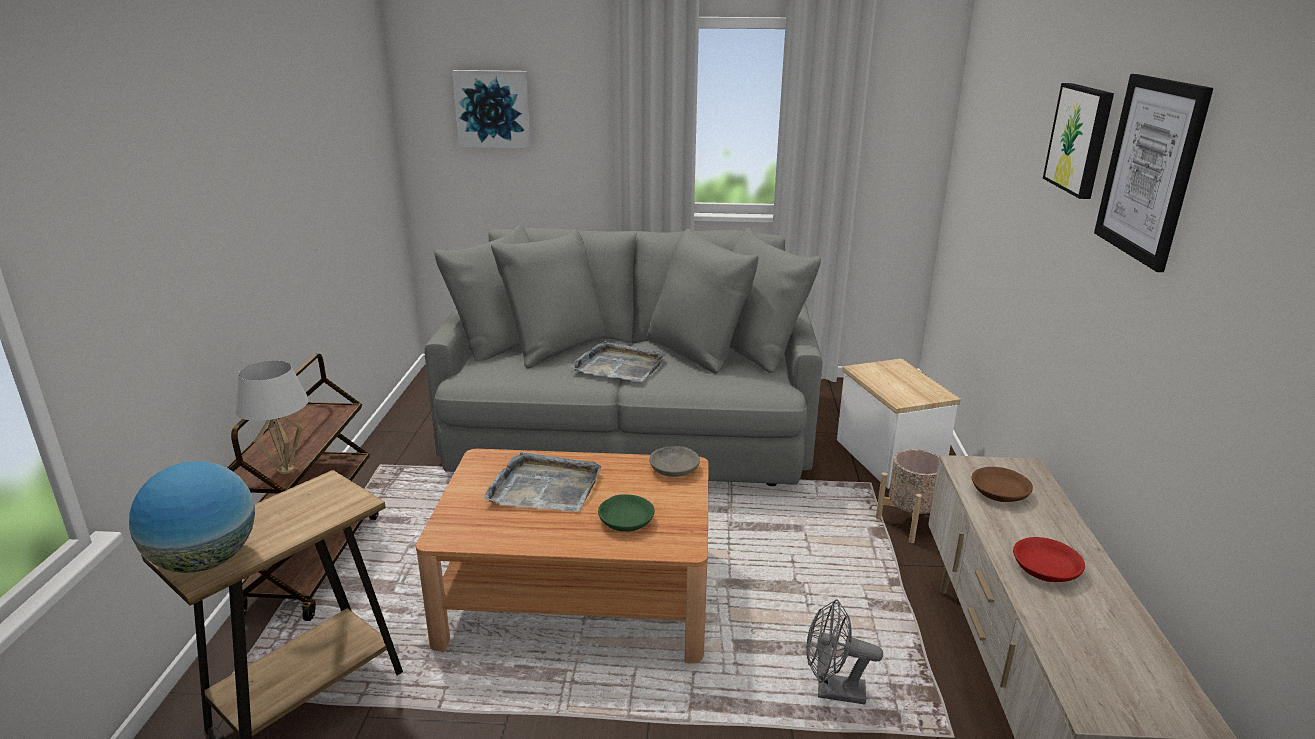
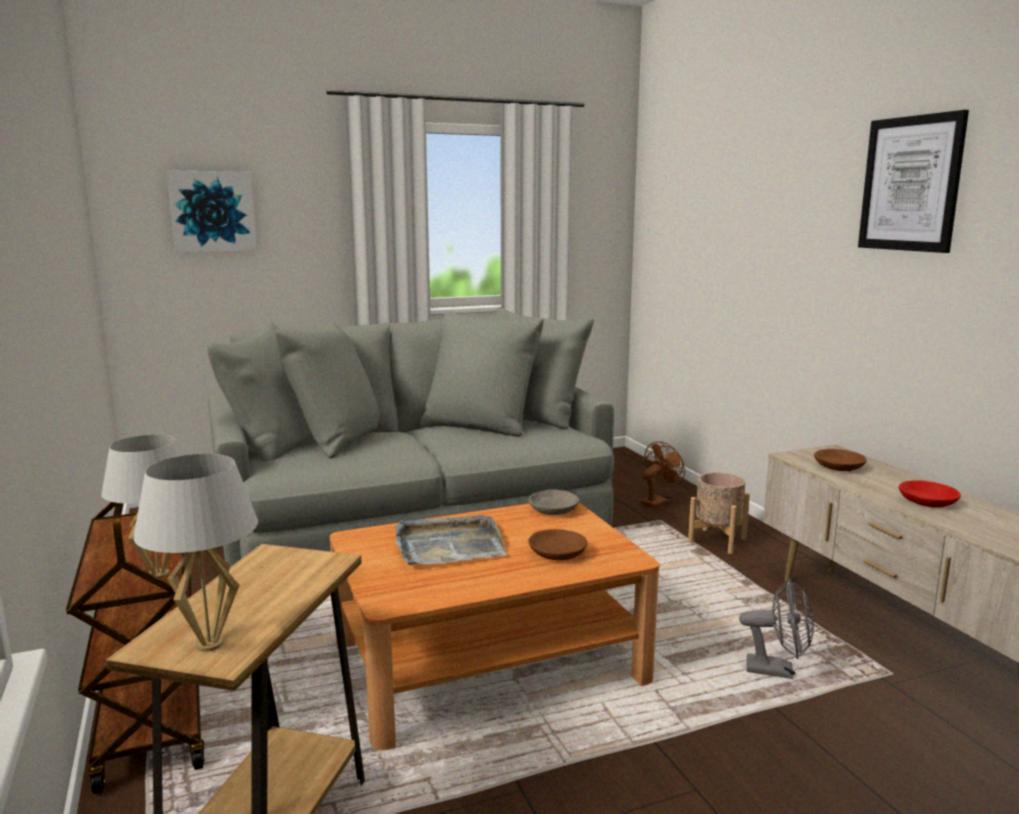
camera: 25 degrees left, 10 degrees down
(205, 560) = (209, 644): globe -> white table lamp
(619, 366) = (423, 443): grey tray -> none
(625, 520) = (556, 553): green bowl -> brown bowl
(832, 691) = (777, 670): grey fan -> grey fan turned 150 degrees counterclockwise
(889, 459) = (658, 502): side table -> brown fan
(1081, 139) = (816, 184): picture -> none

